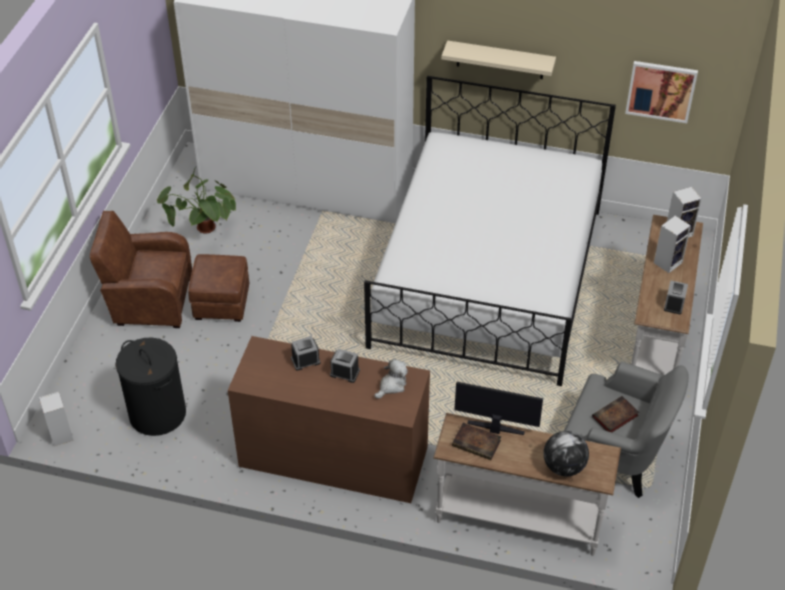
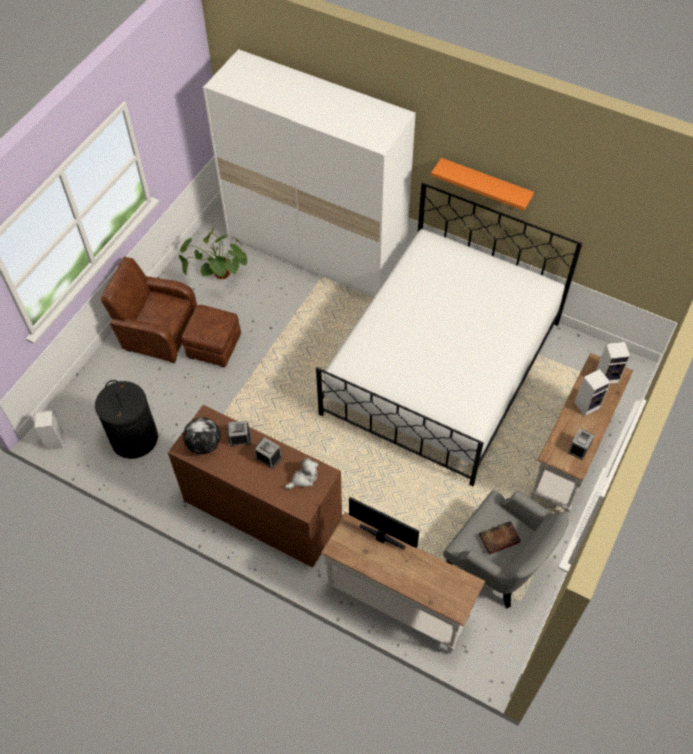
camera: 15 degrees right, 10 degrees up
(477, 443) = (362, 548): book -> none
(500, 60) = (485, 184): beige shelf -> orange shelf
(563, 467) = (428, 588): globe -> globe (204, 444)
(661, 91) = (624, 241): picture -> none

